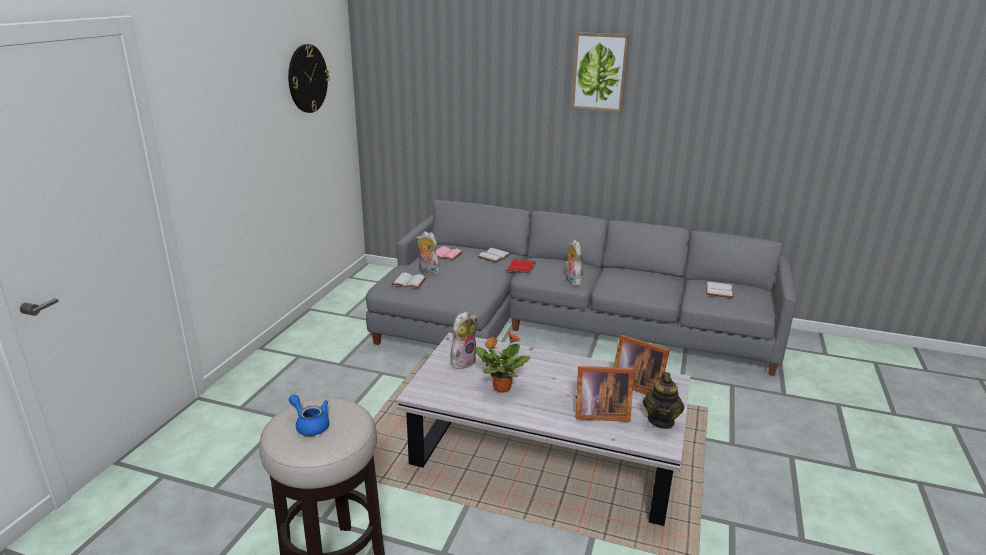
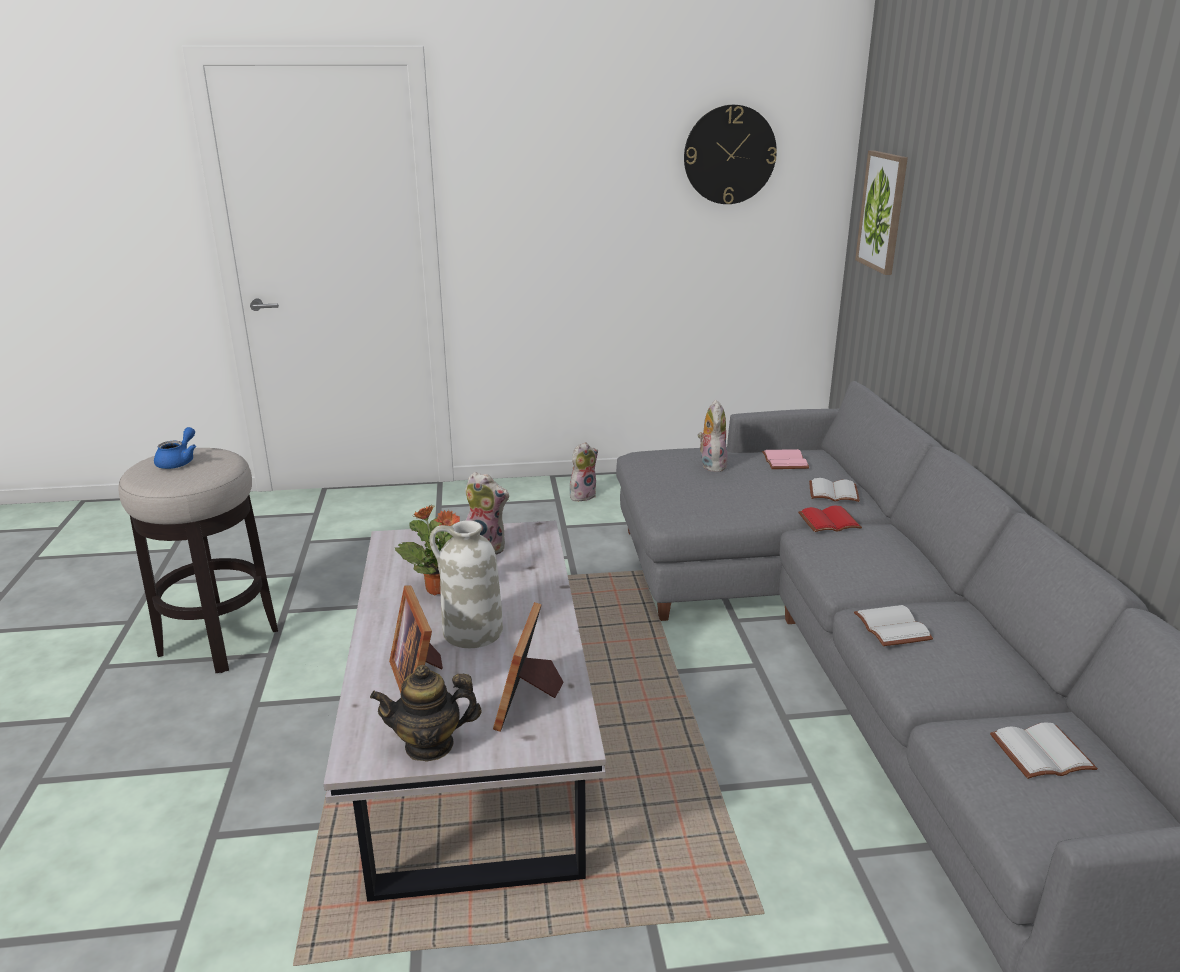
camera: 65 degrees right, 0 degrees up
(408, 282) = (664, 462): white book -> white book (889, 627)
(560, 387) = (472, 632): none -> white vase
(572, 281) = (847, 575): plush toy -> plush toy (582, 495)
(599, 72) = (1104, 184): picture -> picture (883, 211)

